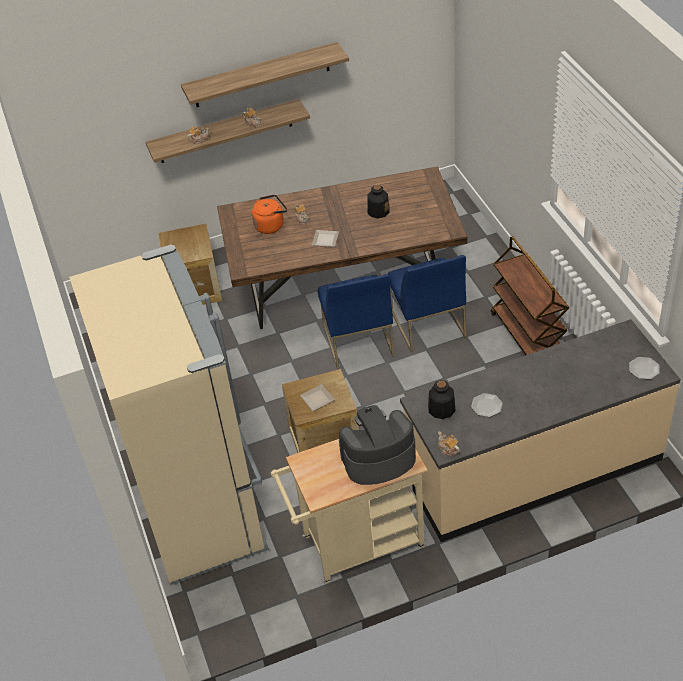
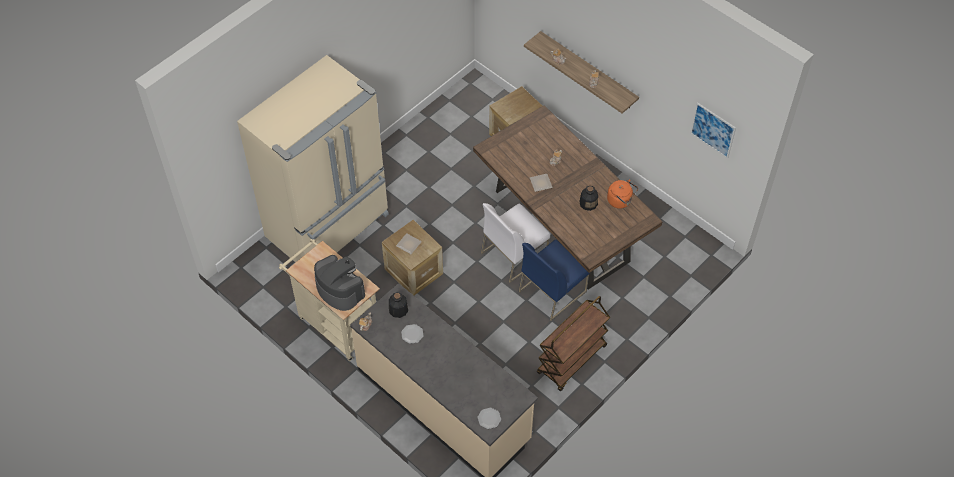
camera: 60 degrees right, 10 degrees up
(261, 75) = (620, 61): shelf -> none
(271, 225) = (539, 145): orange kettle -> orange kettle (620, 201)
(357, 340) = (514, 254): blue chair -> white chair
(396, 49) = (712, 130): none -> picture

